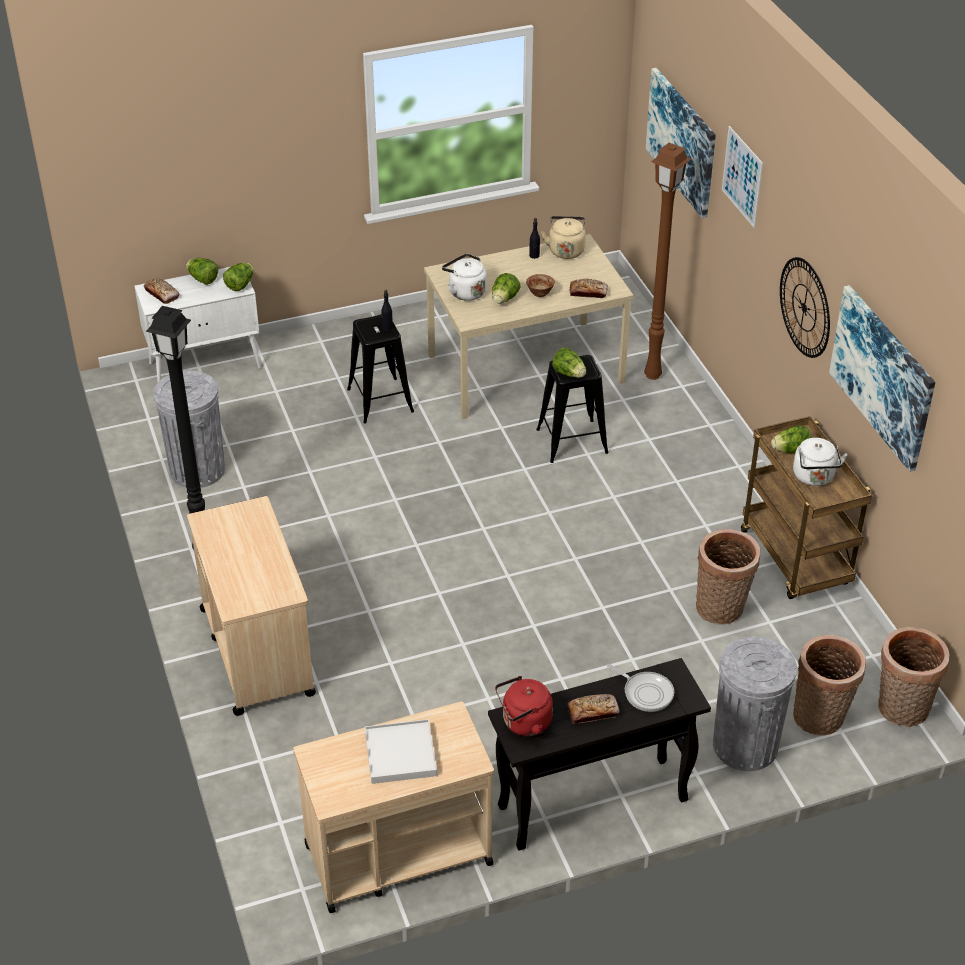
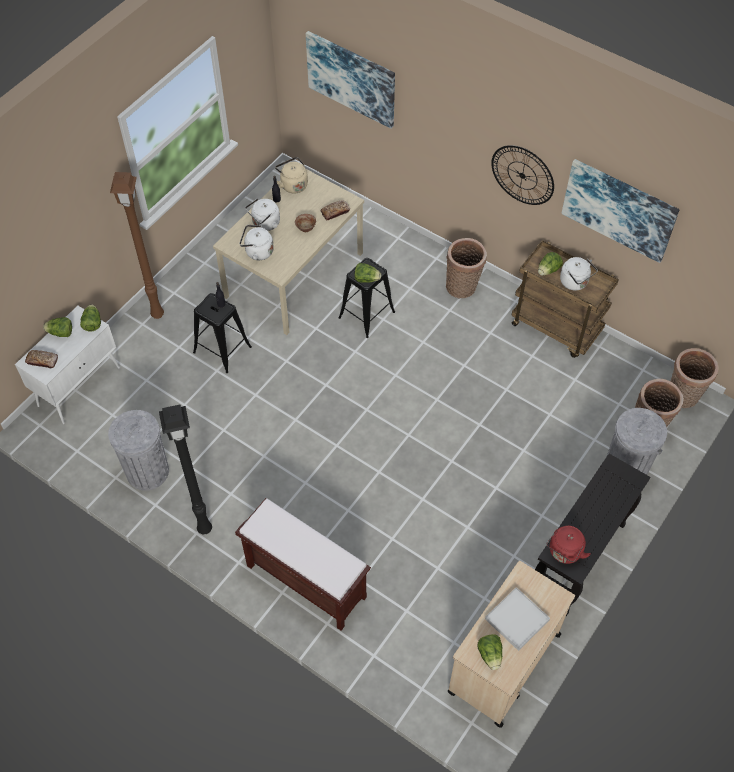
camera: 35 degrees left, 15 degrees up
(256, 650) = (305, 581): beige cart -> brown bench
(498, 271) = (265, 224): none -> white kettle
(504, 299) = (287, 245): lettuce -> lettuce (490, 655)
(593, 712) = (594, 521): bread -> none
(645, 692) = (610, 489): frying pan -> none
(651, 375) = (374, 239): brown floor lamp -> brown floor lamp (156, 315)
(722, 610) = (544, 386): basket -> basket (463, 287)
(742, 176) = (433, 98): picture -> none

